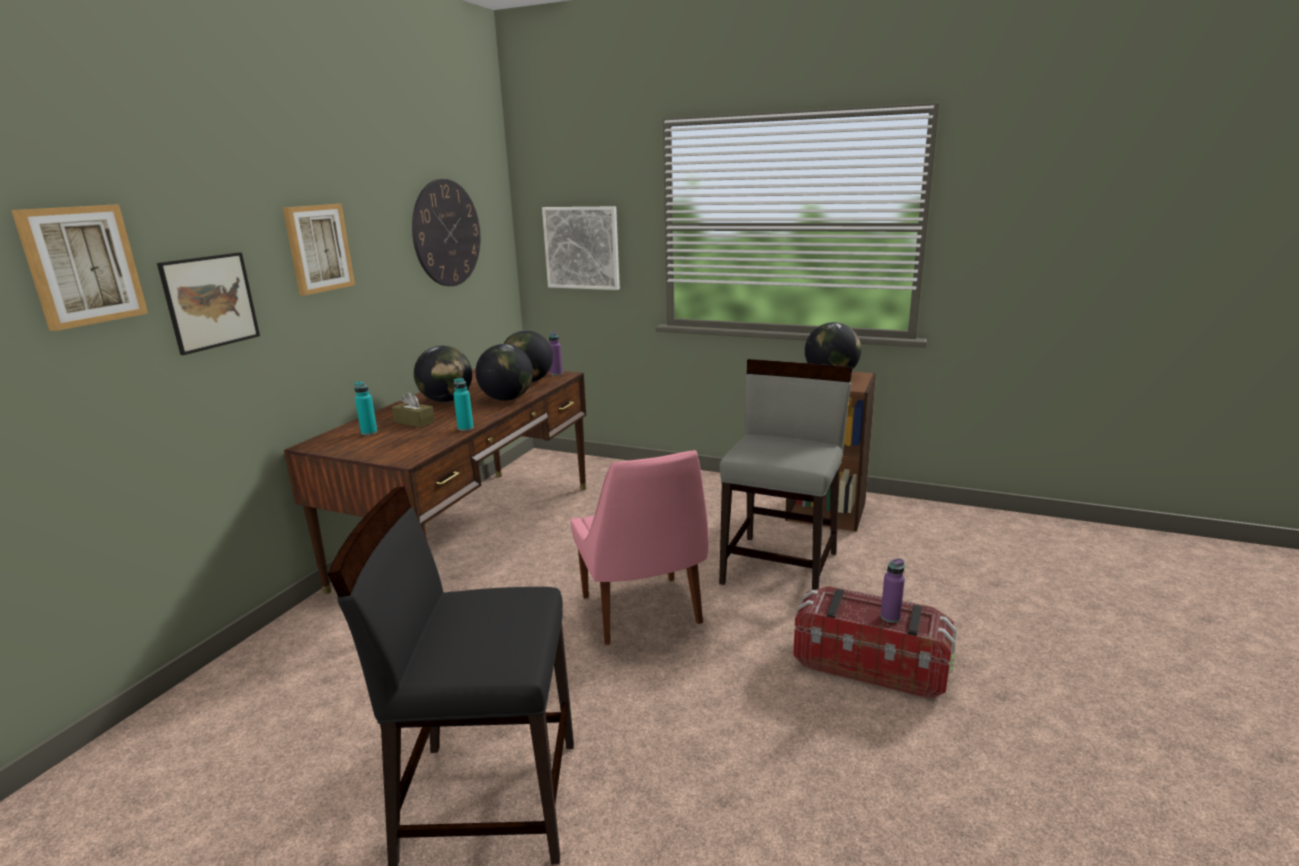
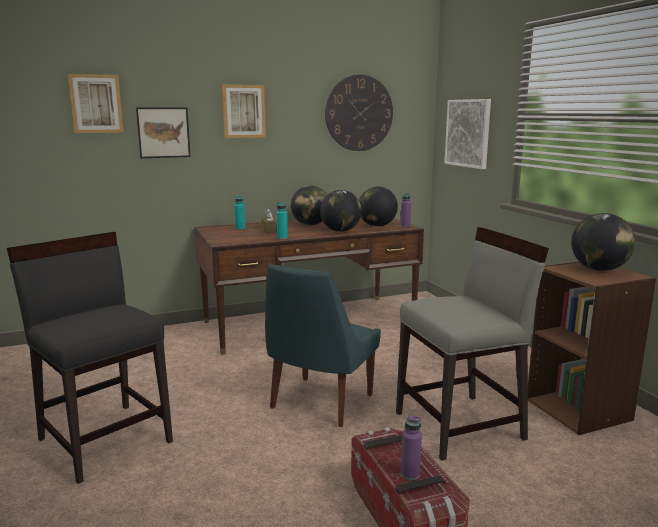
camera: 45 degrees right, 5 degrees down
(642, 612) = (319, 403): pink chair -> blue chair

